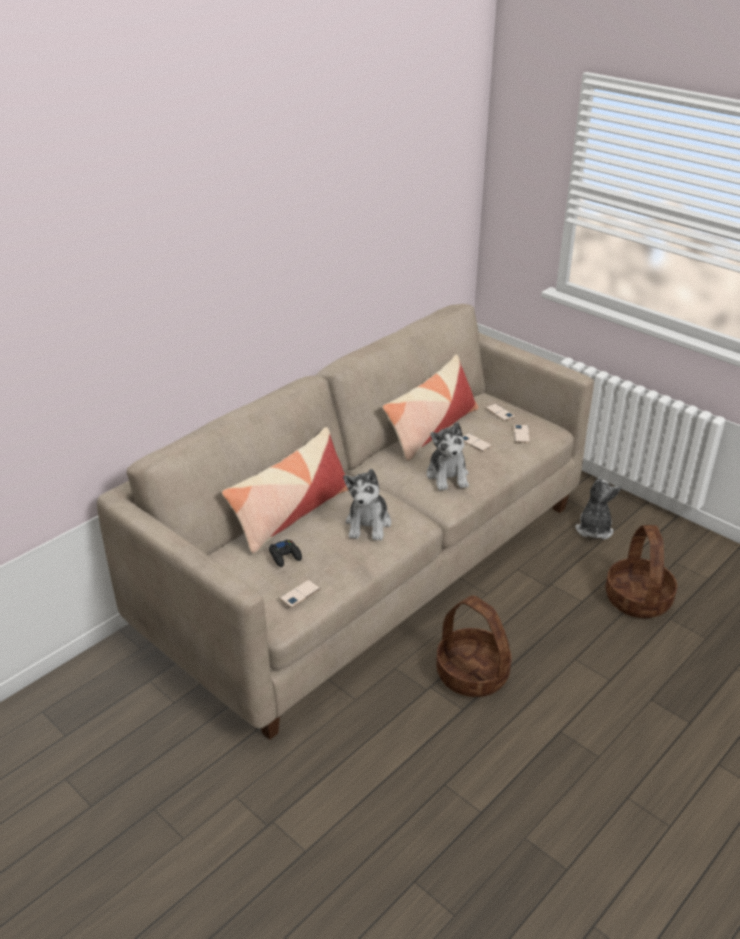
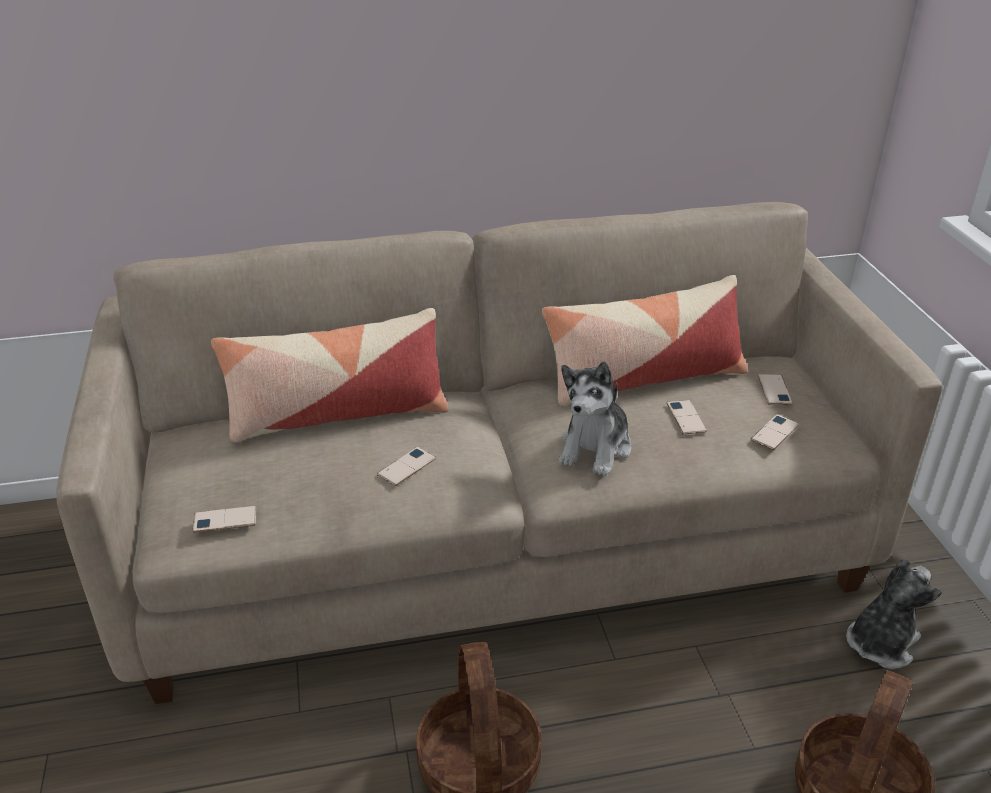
camera: 35 degrees right, 0 degrees up
(285, 556) = (263, 462): black game controller -> none
(368, 524) = (406, 467): plush toy -> phone

